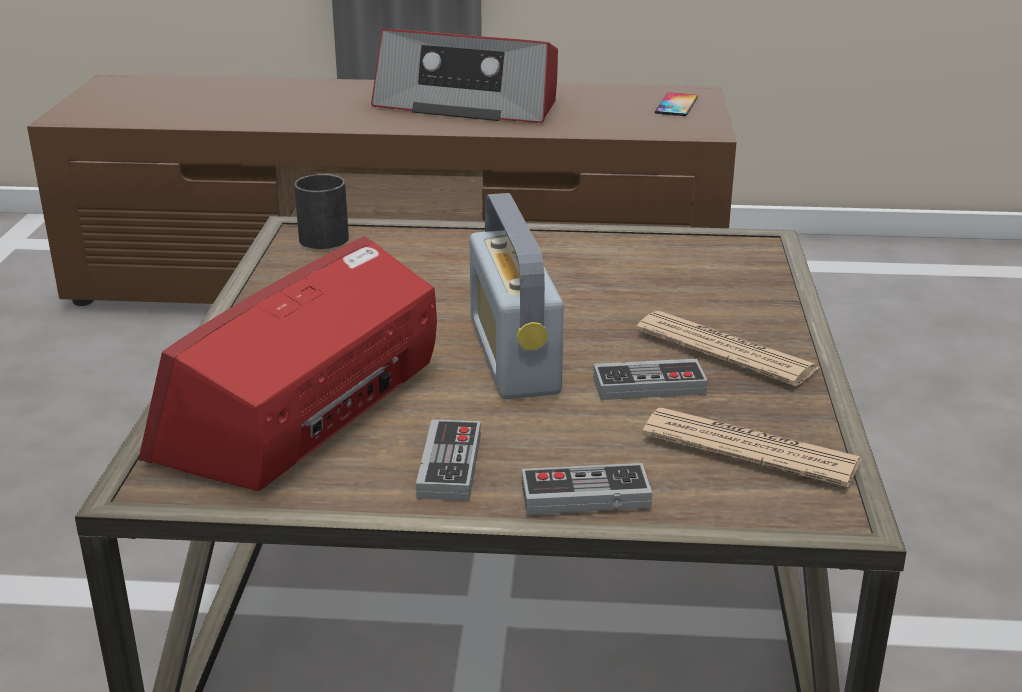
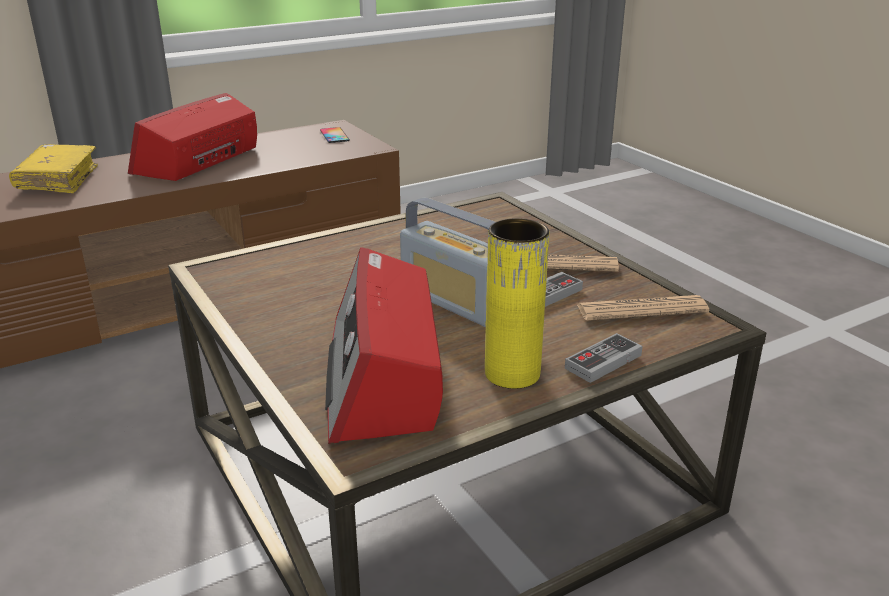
camera: 35 degrees left, 0 degrees up
(298, 96) = (58, 180): none -> yellow book
(326, 234) = (231, 266): black mug -> none
(449, 465) = (512, 374): game controller -> yellow vase
(469, 104) = (199, 160): radio -> radio turned 135 degrees clockwise

